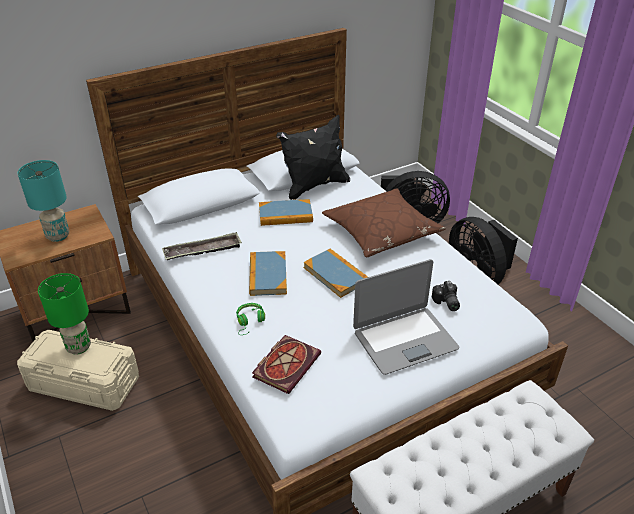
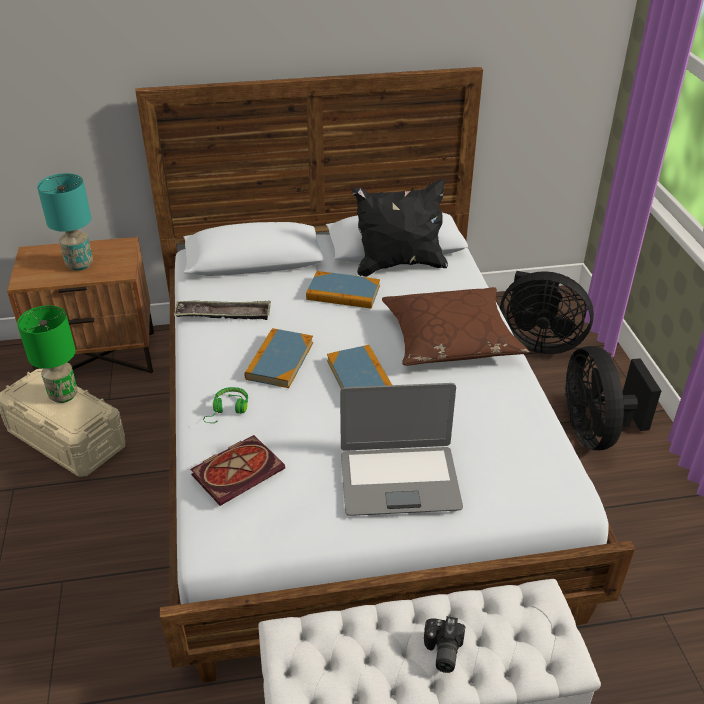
camera: 20 degrees right, 0 degrees up
(446, 303) = (481, 448): camera -> camera (441, 651)

